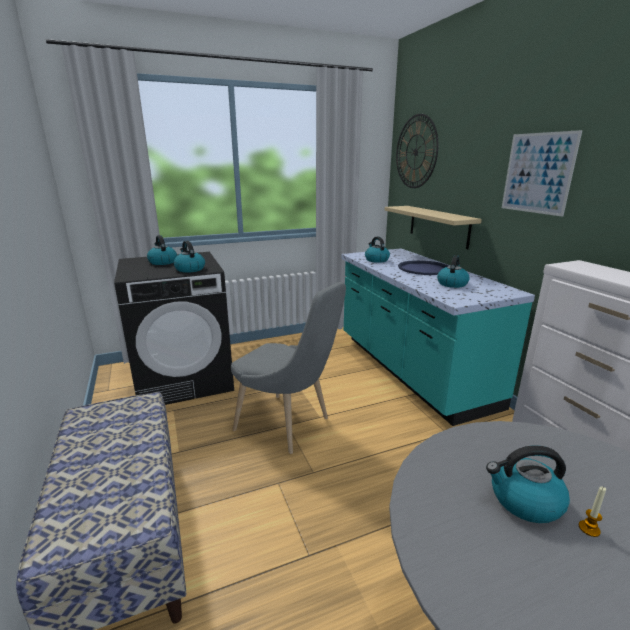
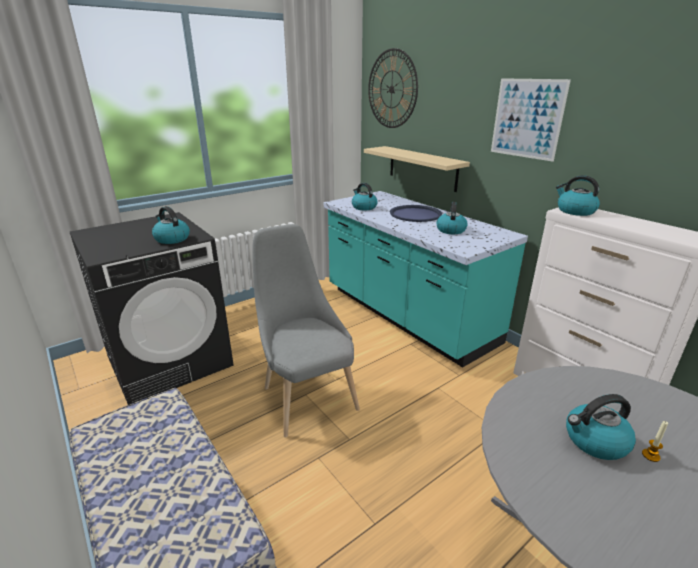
camera: 15 degrees left, 5 degrees up
(162, 262) = (131, 232): kettle -> kettle (575, 211)
(287, 426) = (306, 395): grey chair -> grey chair turned 135 degrees counterclockwise

